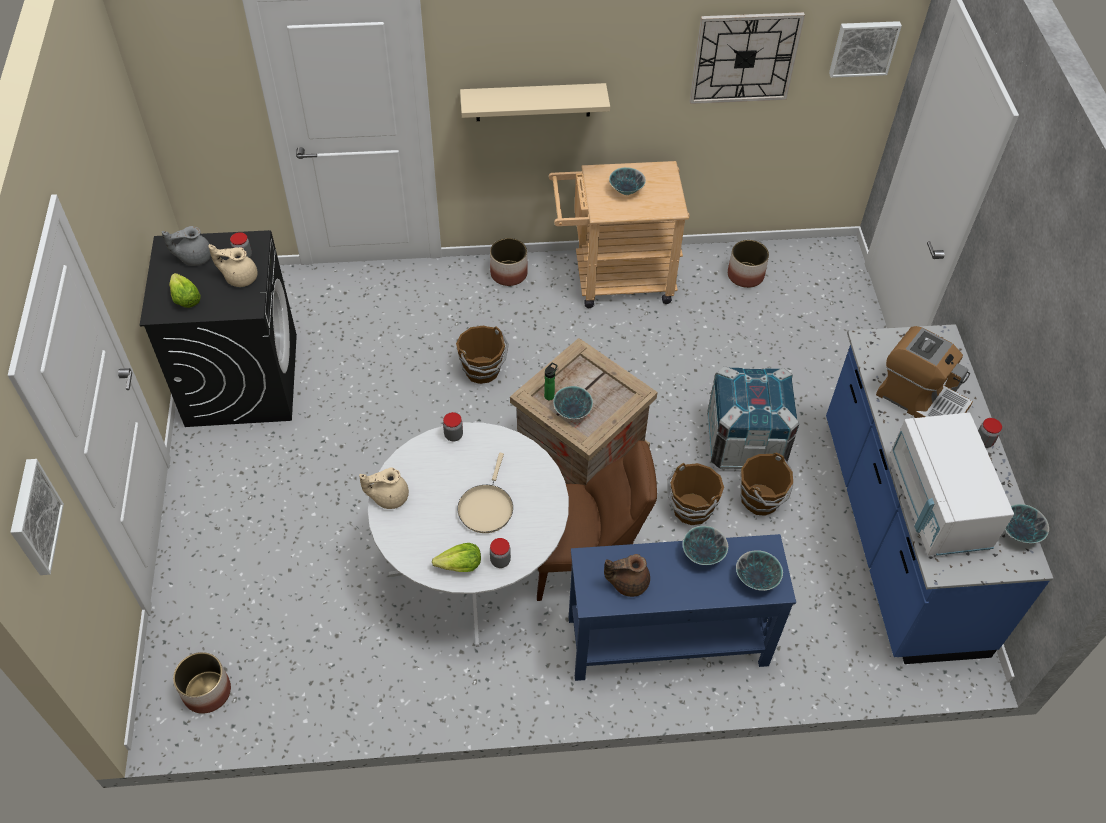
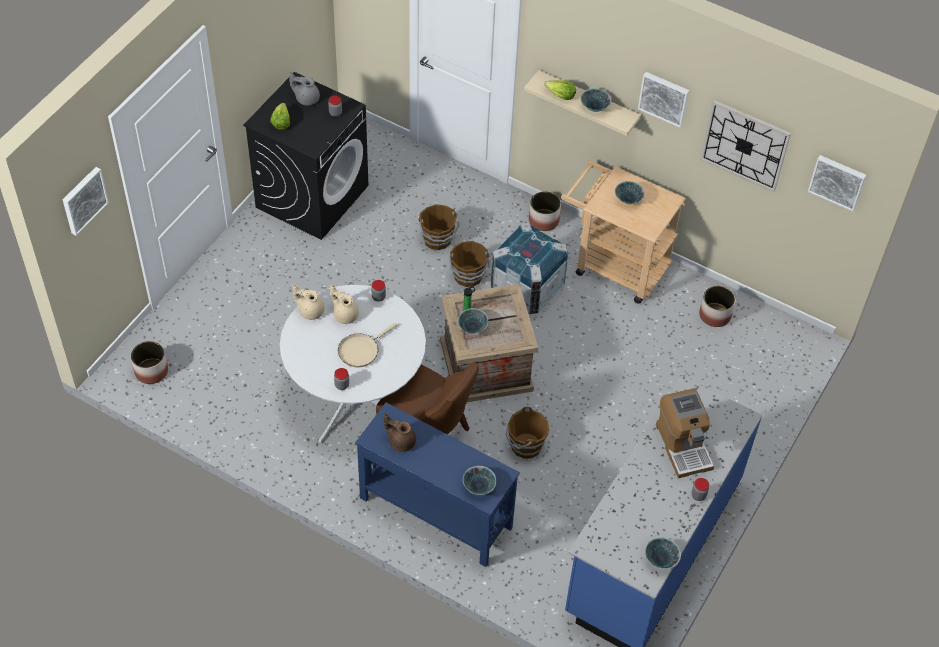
camera: 35 degrees right, 0 degrees up
(240, 277) = (322, 126): beige teapot -> beige teapot (345, 314)
(460, 566) = (316, 374): lettuce -> lettuce (560, 95)
(635, 45) = (664, 98): none -> picture
(702, 555) = (460, 454): bowl -> bowl (594, 108)
(745, 442) = (603, 426): crate -> crate (527, 288)
(761, 499) = (578, 468): brown bucket -> brown bucket (437, 240)
(937, 504) = (626, 511): white microwave -> none

